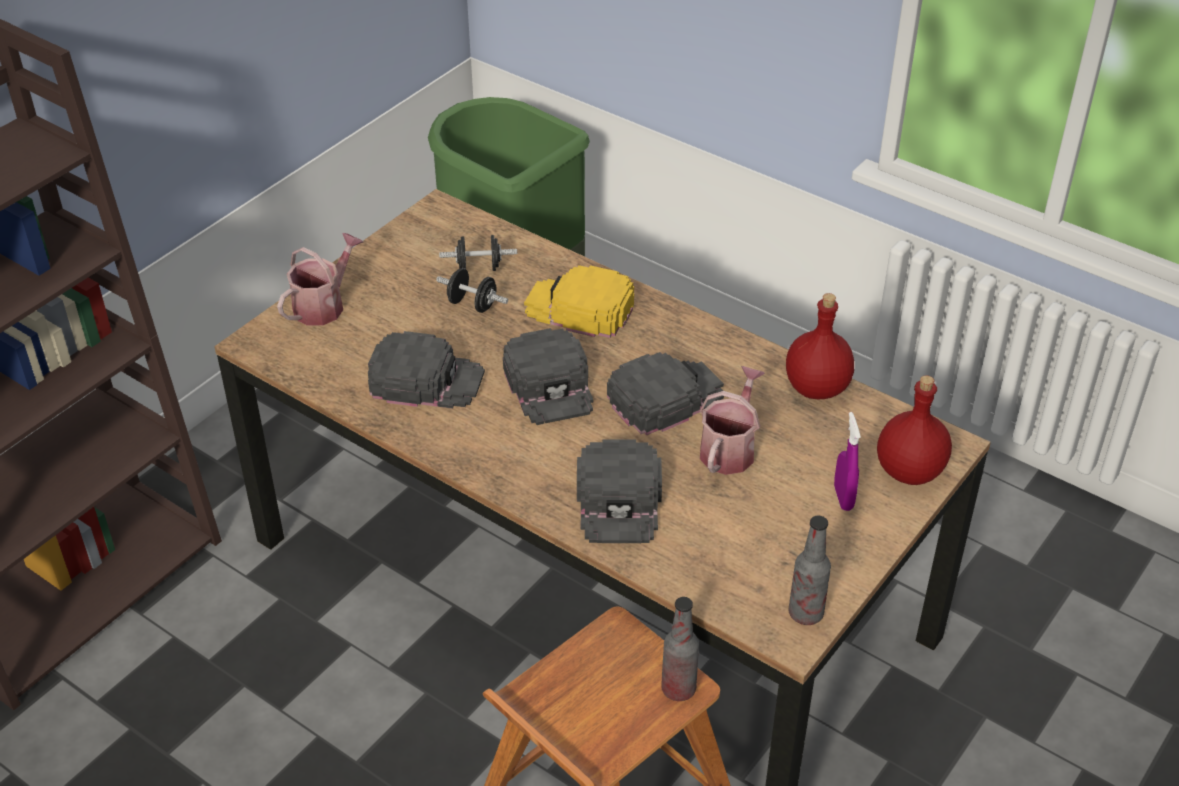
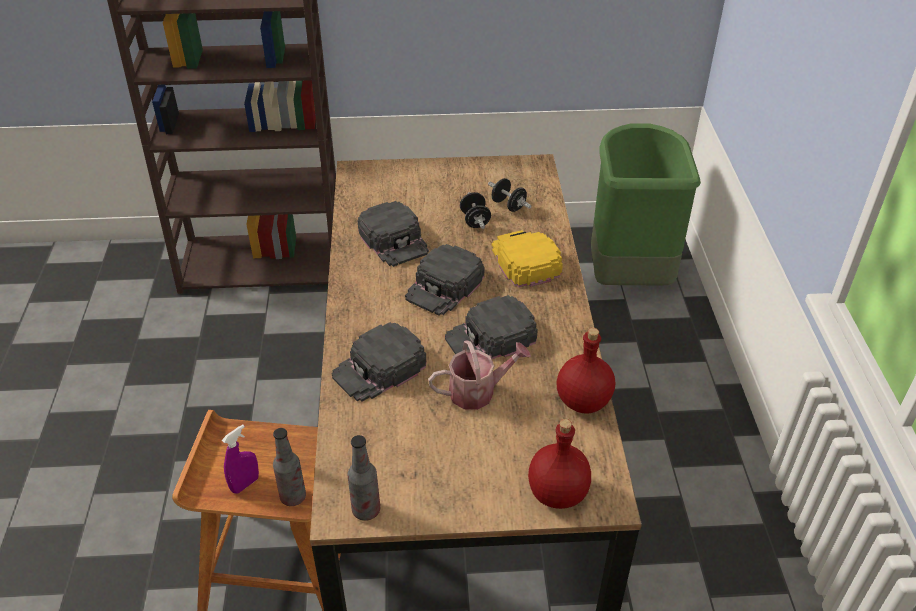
camera: 50 degrees right, 0 degrees up
(323, 305) = (409, 174): watering can -> none
(665, 397) = (491, 337): black cap -> black cap turned 135 degrees clockwise
(843, 498) = (493, 471): purple spray bottle -> purple spray bottle (245, 484)

